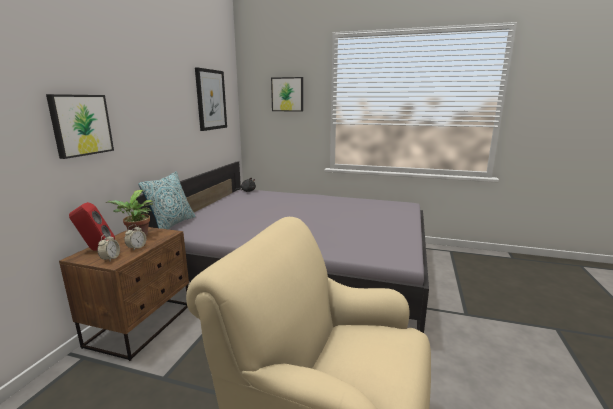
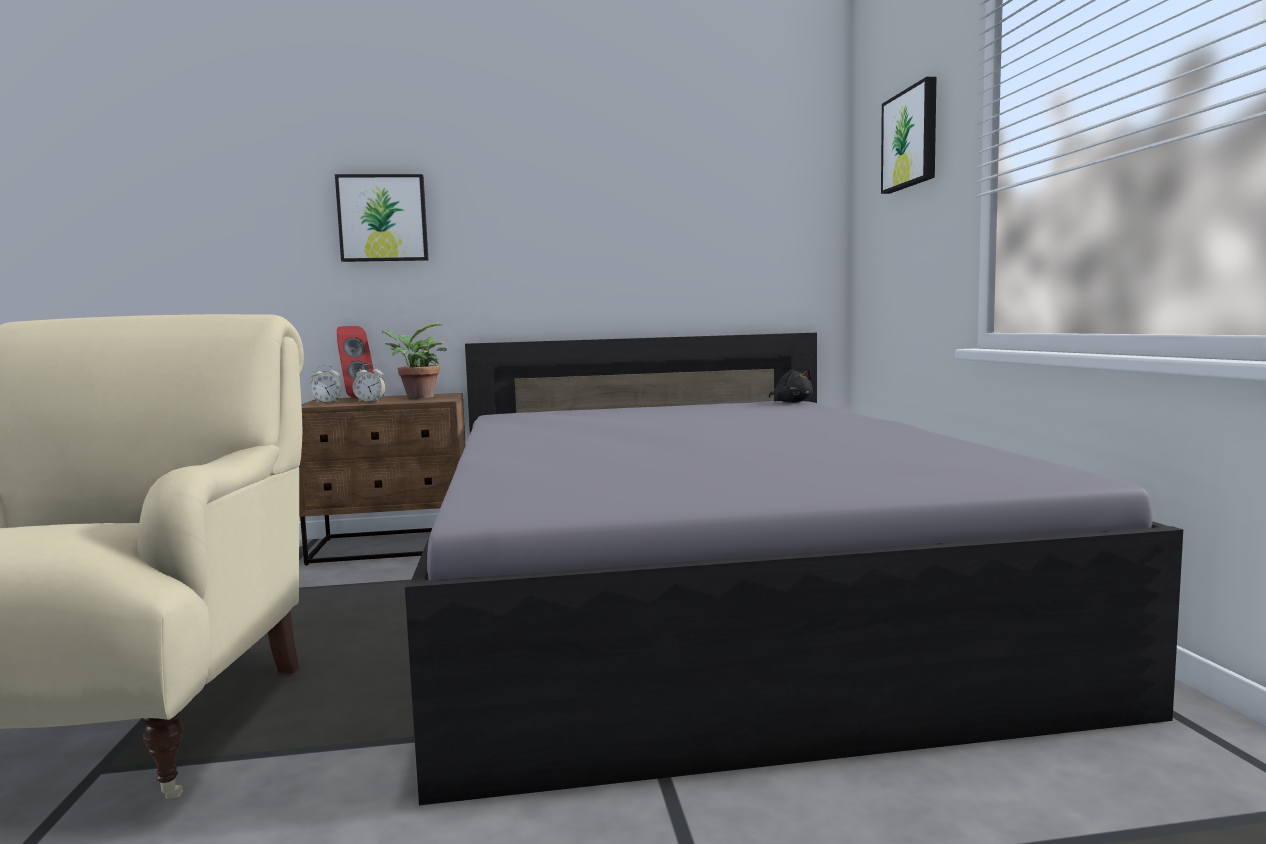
camera: 65 degrees right, 10 degrees down
(172, 224) = (528, 411): pillow -> none
(211, 100) = (722, 182): picture -> none

